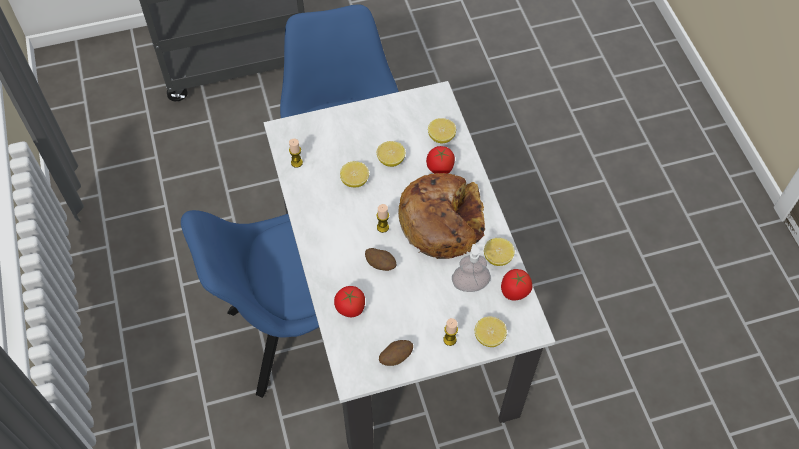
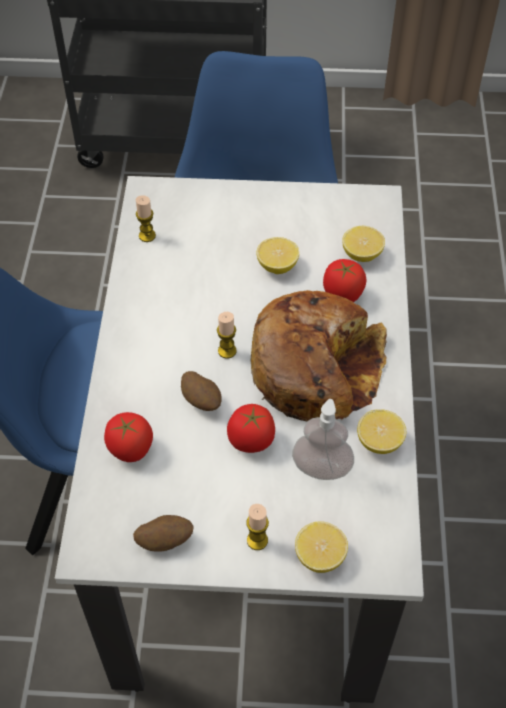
camera: 20 degrees right, 5 degrees down
(354, 181) = (215, 279): lemon -> none
(514, 292) = (385, 499): tomato -> tomato (250, 441)

